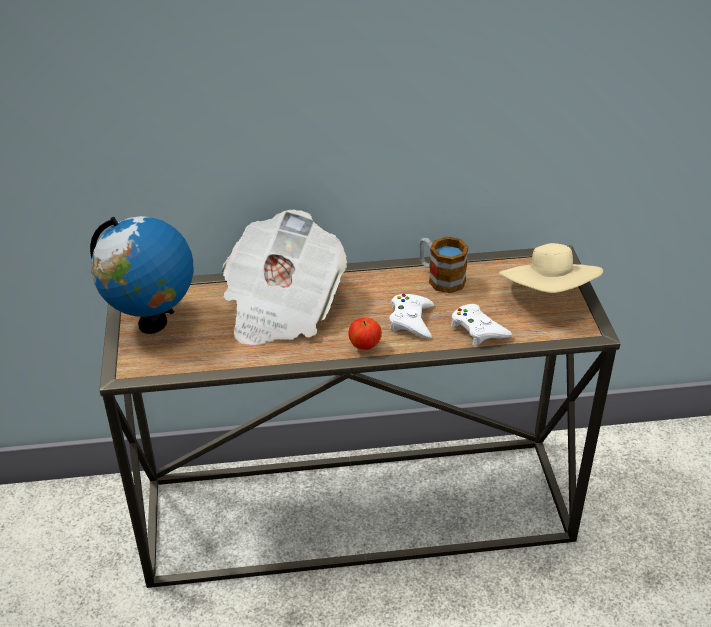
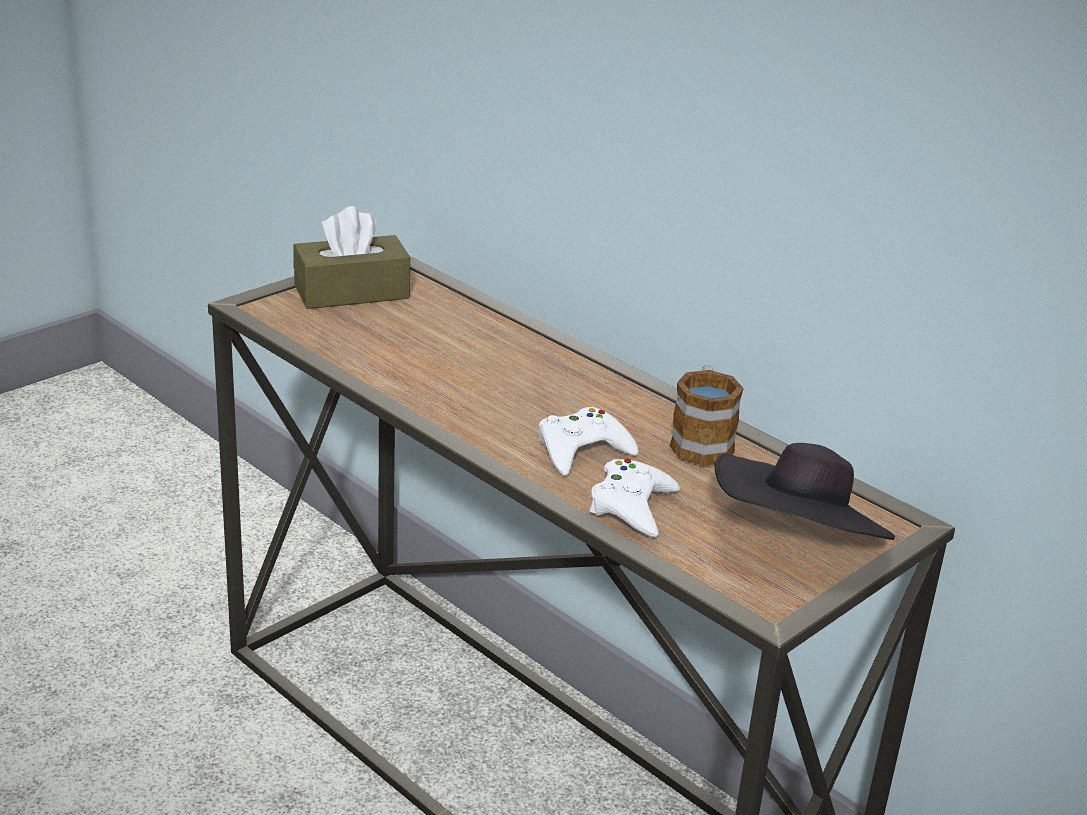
camera: 50 degrees right, 10 degrees down
(152, 323) = (352, 292): globe -> brown tissue box
(281, 307) = (484, 354): newspaper -> none
(365, 346) = (482, 432): apple -> none
(549, 295) = (797, 542): beige hat -> black hat

